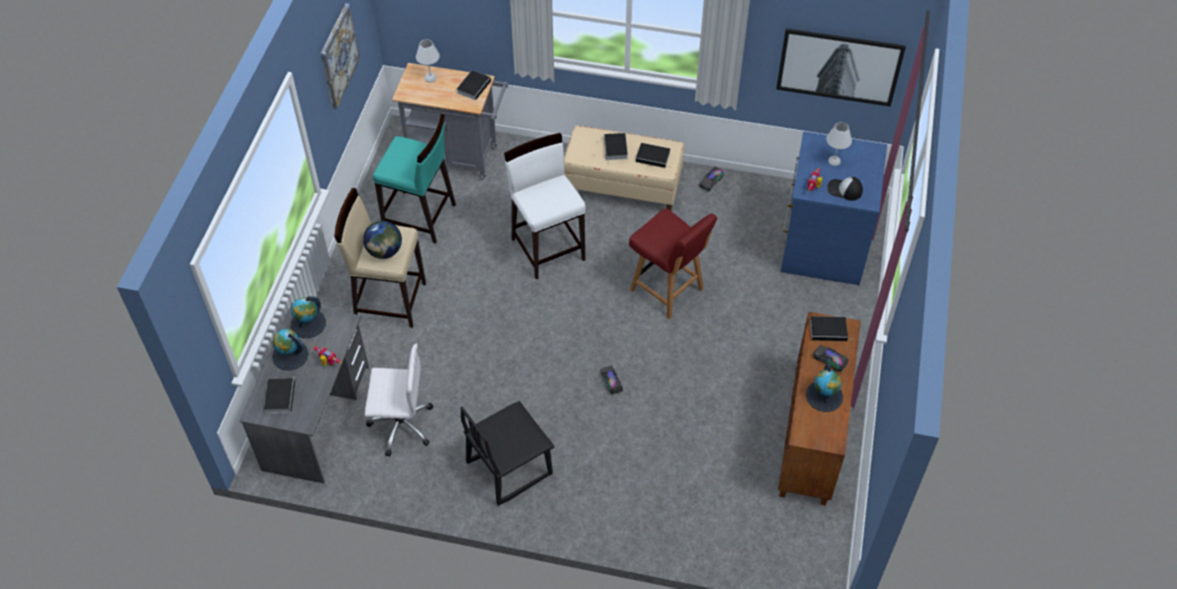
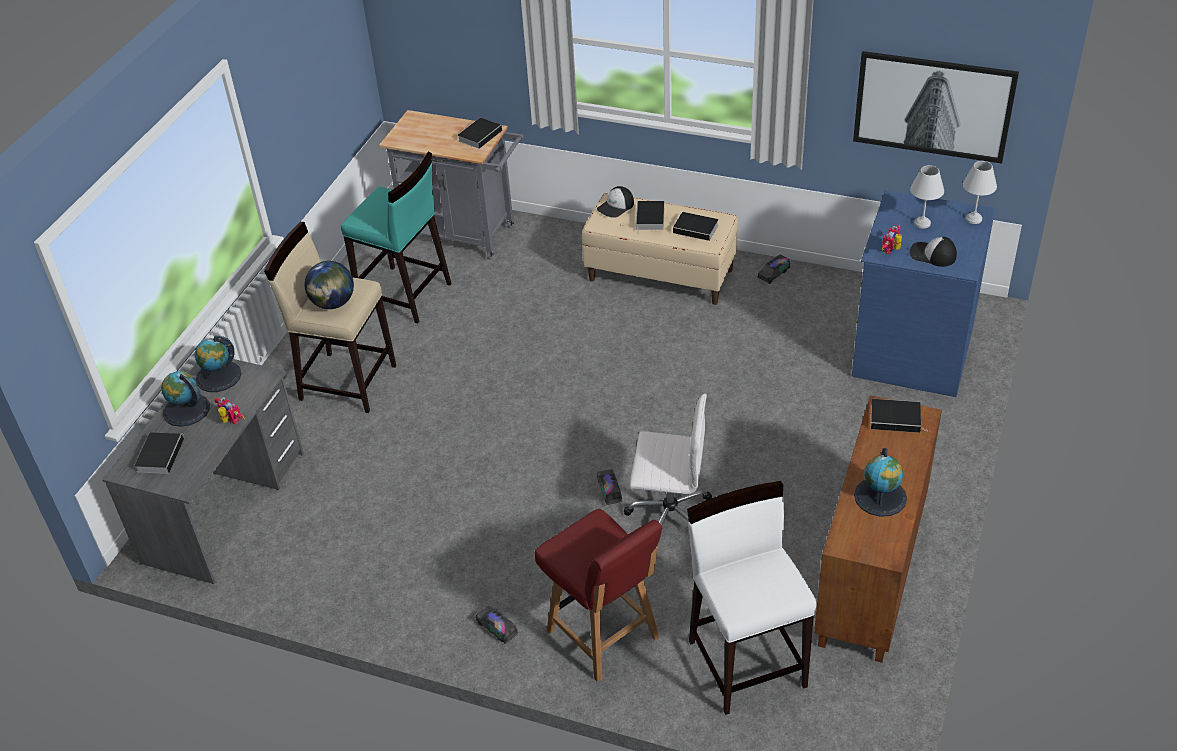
camera: 10 degrees right, 10 degrees down
(339, 56) = (309, 75): picture -> none
(400, 425) = (327, 522): white office chair -> white office chair (668, 516)
(431, 78) = (430, 125): white table lamp -> white table lamp (974, 219)
(509, 467) = (455, 583): black chair -> none
(548, 248) = (555, 335): white stool -> white stool (747, 662)
(586, 138) = (616, 206): none -> cap
(668, 290) = (700, 390): red chair -> red chair (604, 636)
(829, 361) = (893, 455): toy truck -> toy truck (497, 628)

